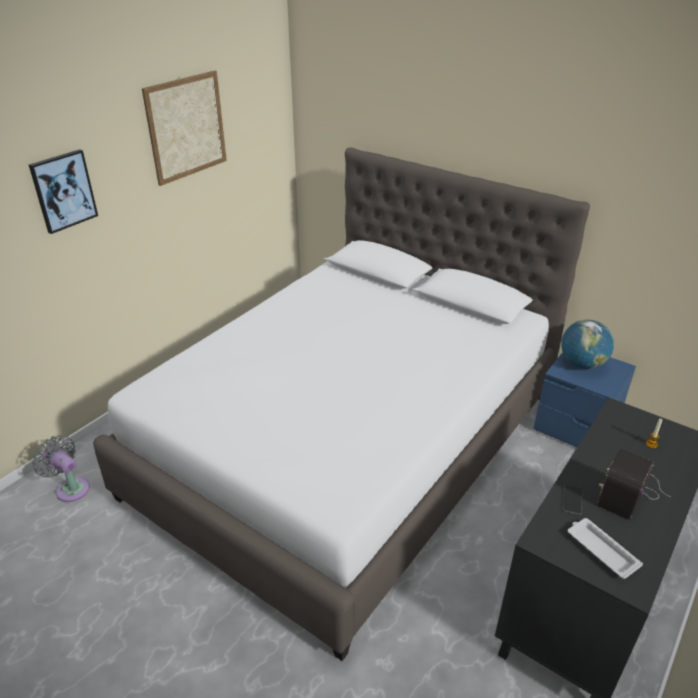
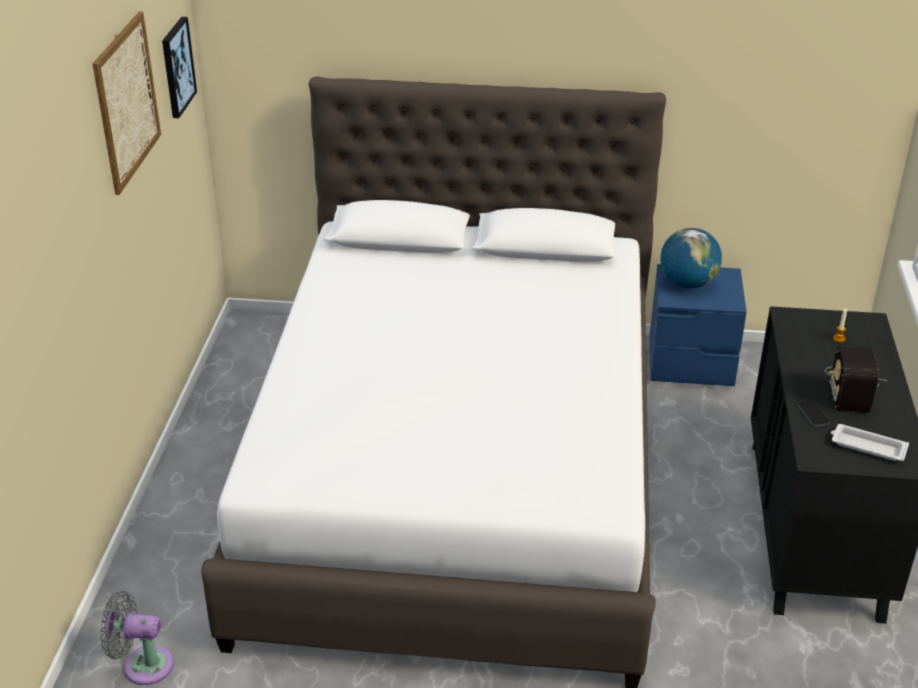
camera: 30 degrees left, 0 degrees up
(63, 191) = (51, 236): picture -> picture (177, 67)

